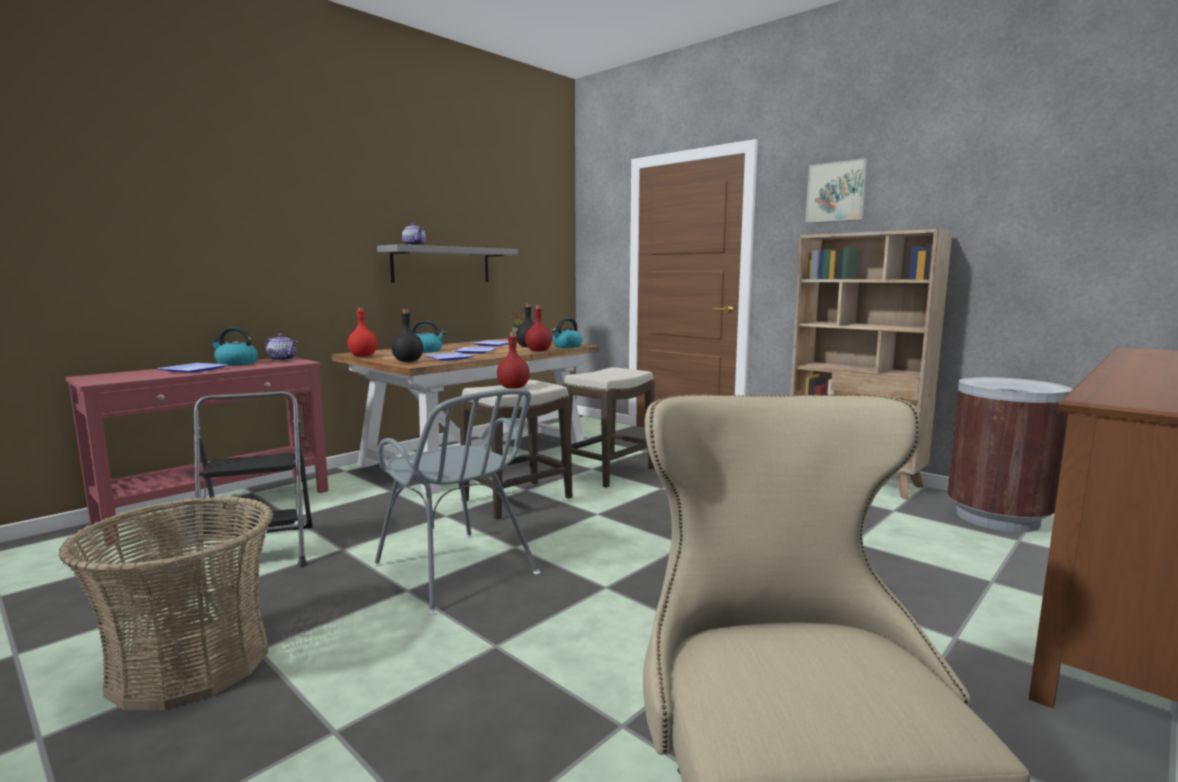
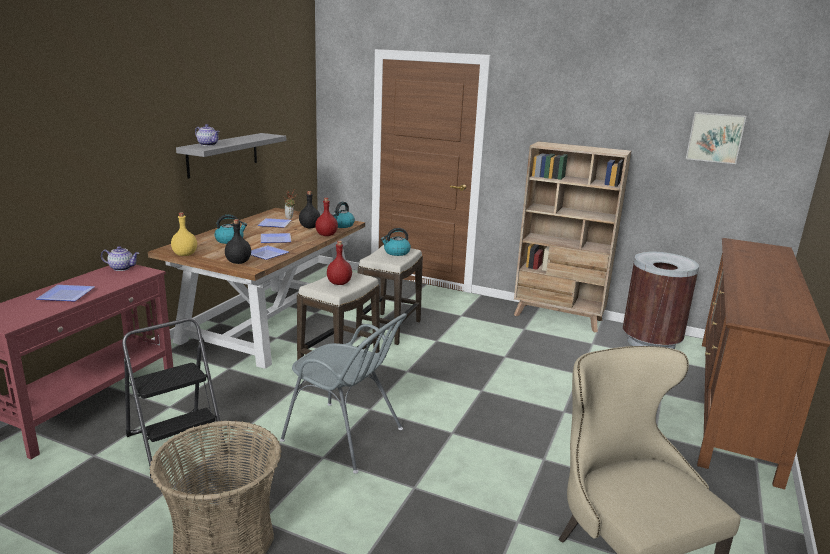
camera: 20 degrees left, 10 degrees up
(236, 363) = (88, 279): kettle -> kettle (396, 252)
(363, 356) = (184, 254): red bottle -> yellow bottle
(837, 192) = (552, 108): picture -> picture (715, 137)

